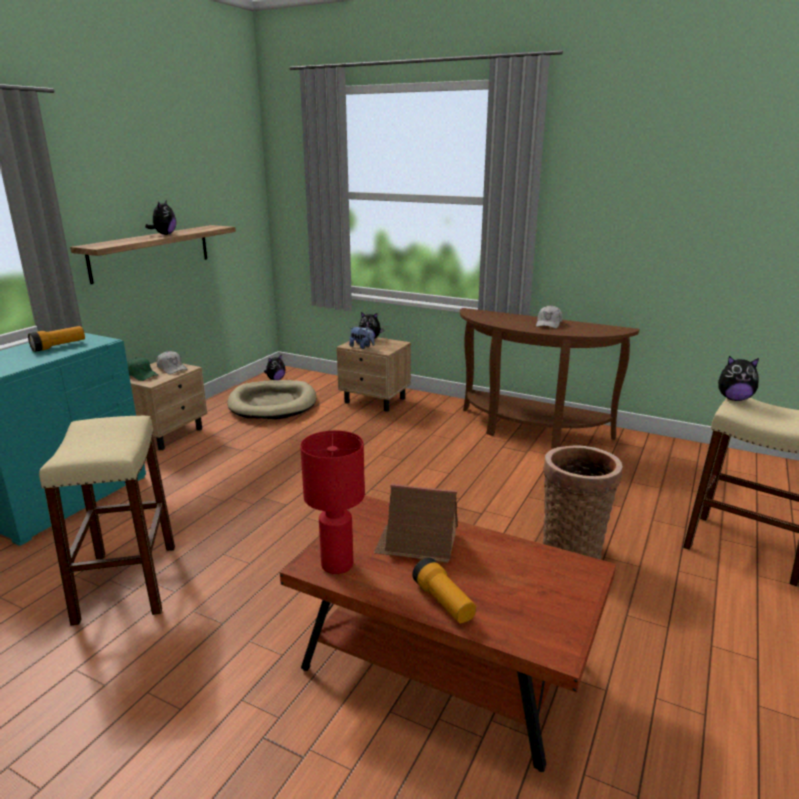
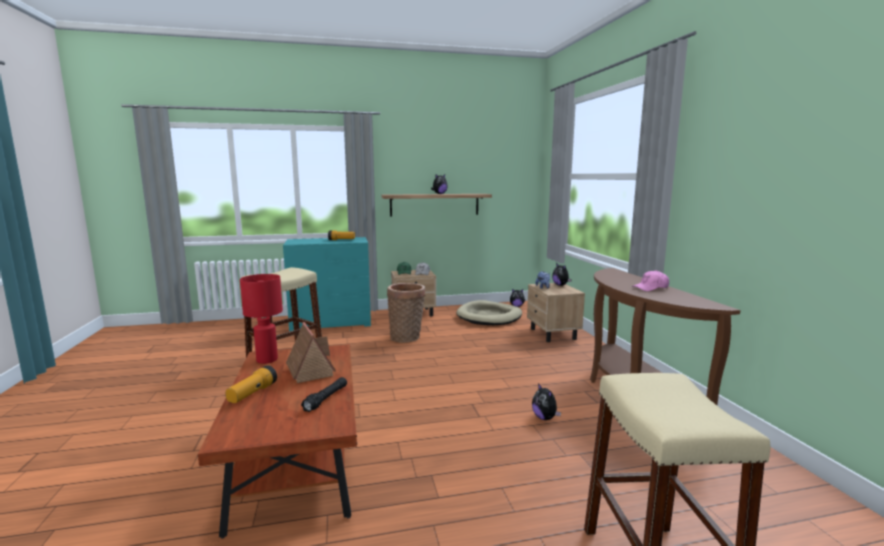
camera: 50 degrees right, 10 degrees down
(515, 556) = (326, 399): none -> black flashlight
(548, 324) = (650, 288): white cap -> pink cap
(572, 549) = (489, 468): basket -> basket (407, 337)
(734, 399) = (657, 374): plush toy -> plush toy (545, 418)

